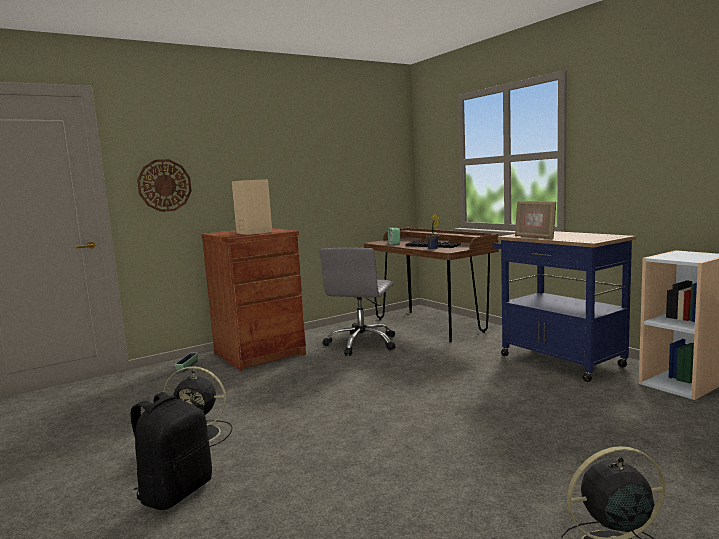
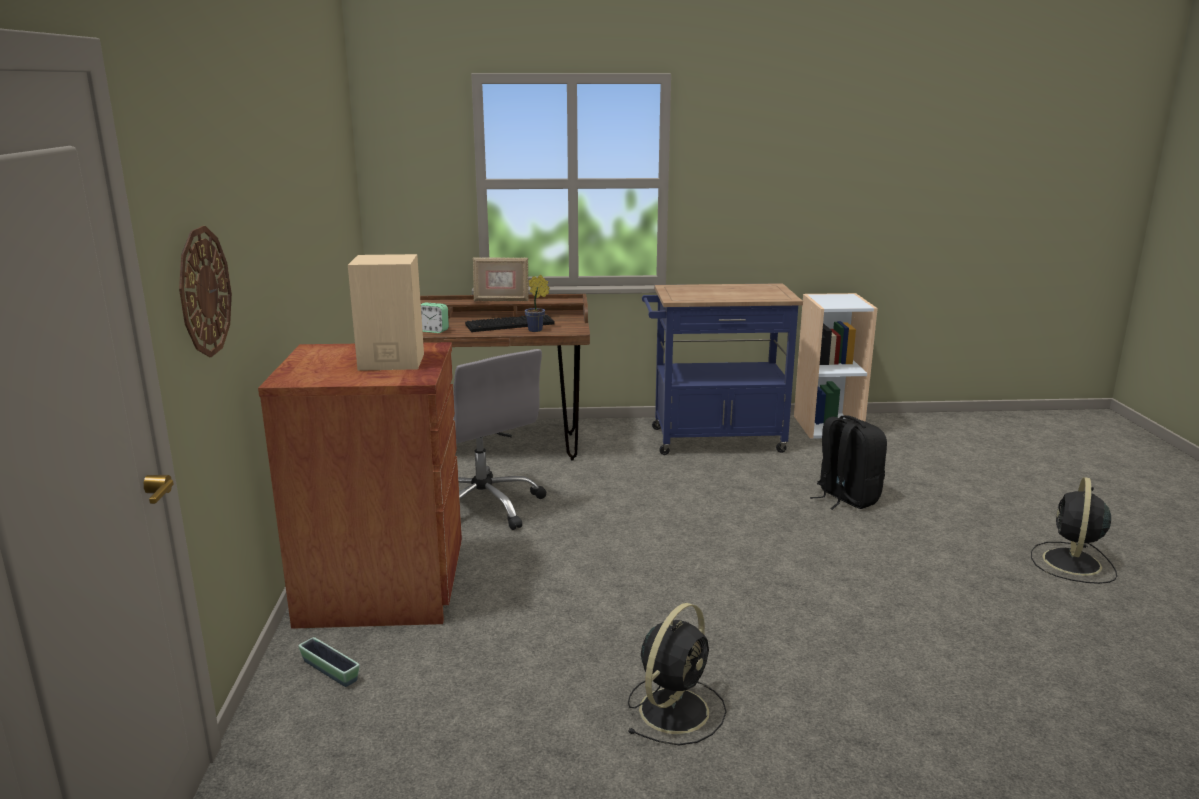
camera: 60 degrees left, 10 degrees up
(175, 492) = (840, 759): black backpack -> black backpack (845, 498)
(534, 237) = (714, 299): picture frame -> picture frame (501, 300)

